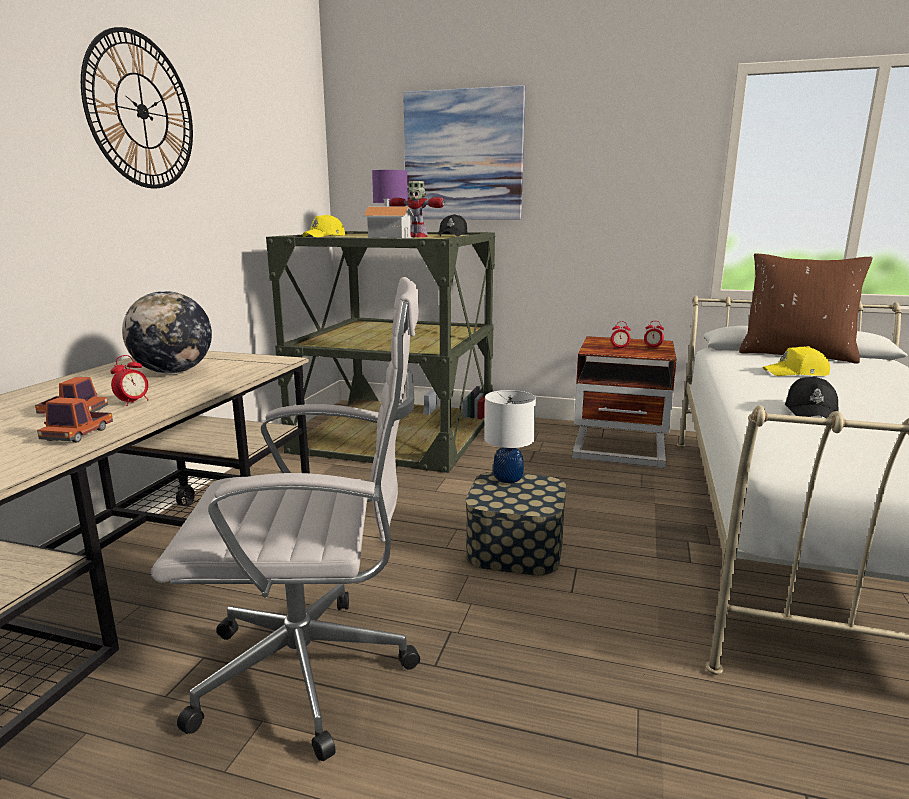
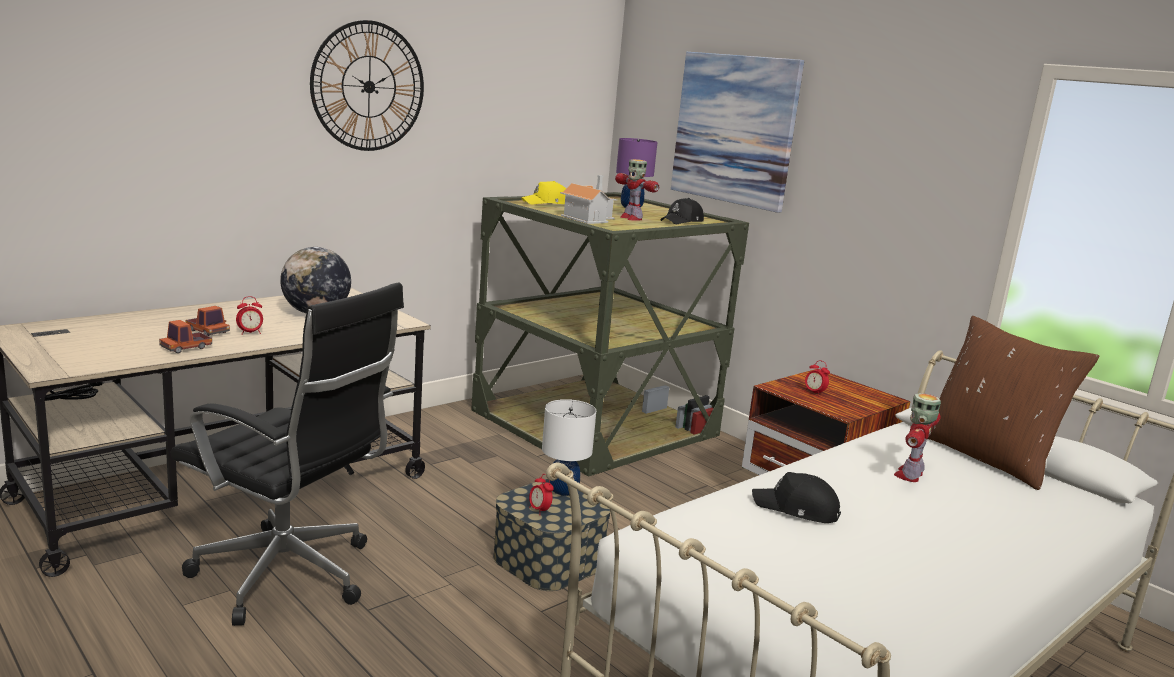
camera: 30 degrees right, 0 degrees up
(315, 672) = (291, 578): white office chair -> black office chair
(652, 348) = (857, 402): alarm clock -> alarm clock (539, 510)
(797, 373) = (910, 475): yellow cap -> toy robot
(811, 411) = (796, 509): black cap -> black cap turned 60 degrees clockwise

